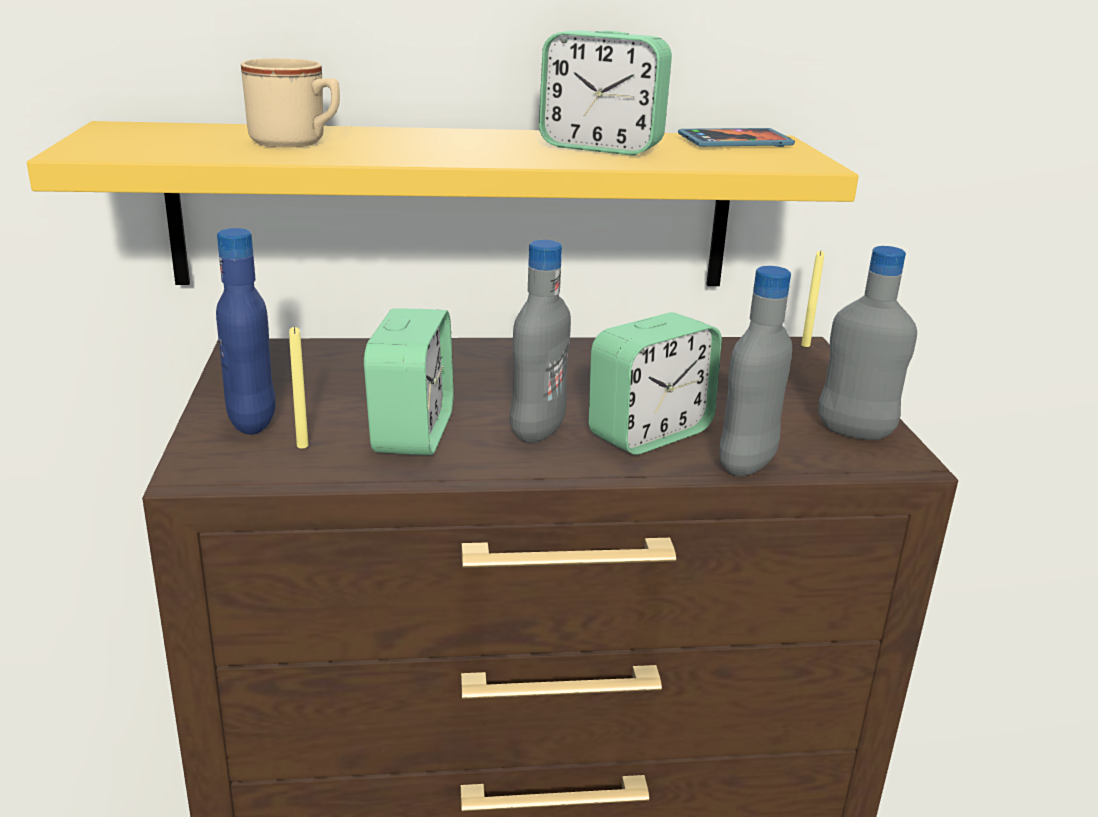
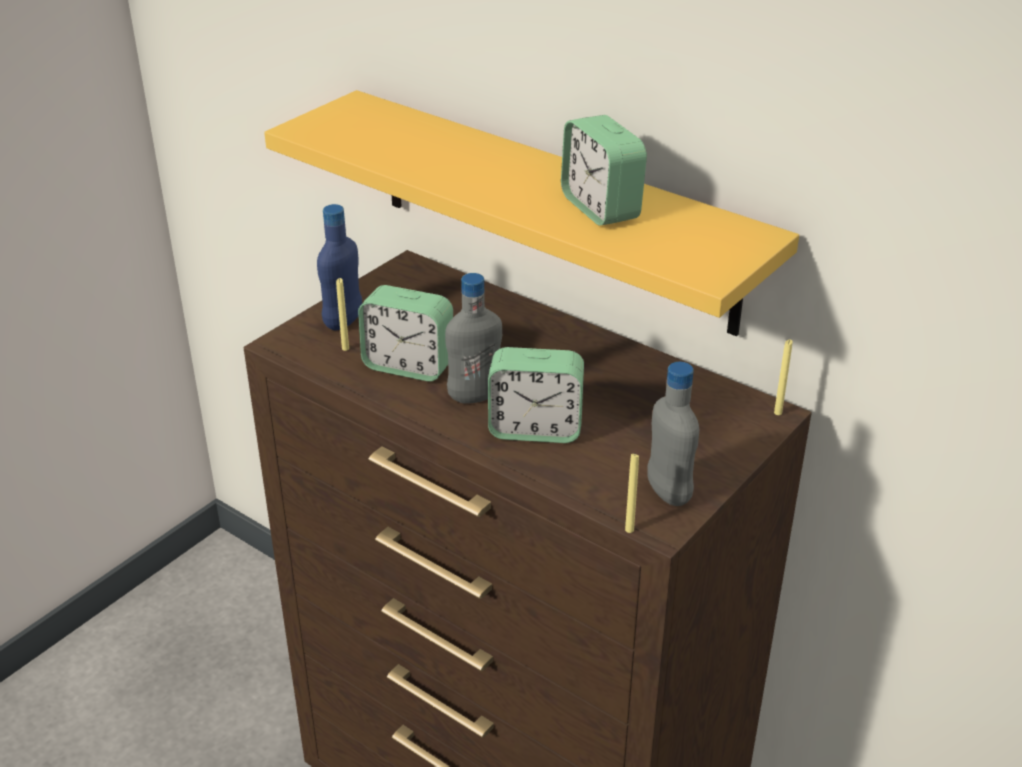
camera: 45 degrees right, 10 degrees up
(297, 143) = (420, 148): beige mug -> none
(412, 433) = (408, 365): alarm clock -> alarm clock turned 60 degrees clockwise
(735, 142) = (717, 231): phone -> none
(746, 464) = (554, 477): grey bottle -> none
(889, 475) = (629, 530): none -> yellow candle

